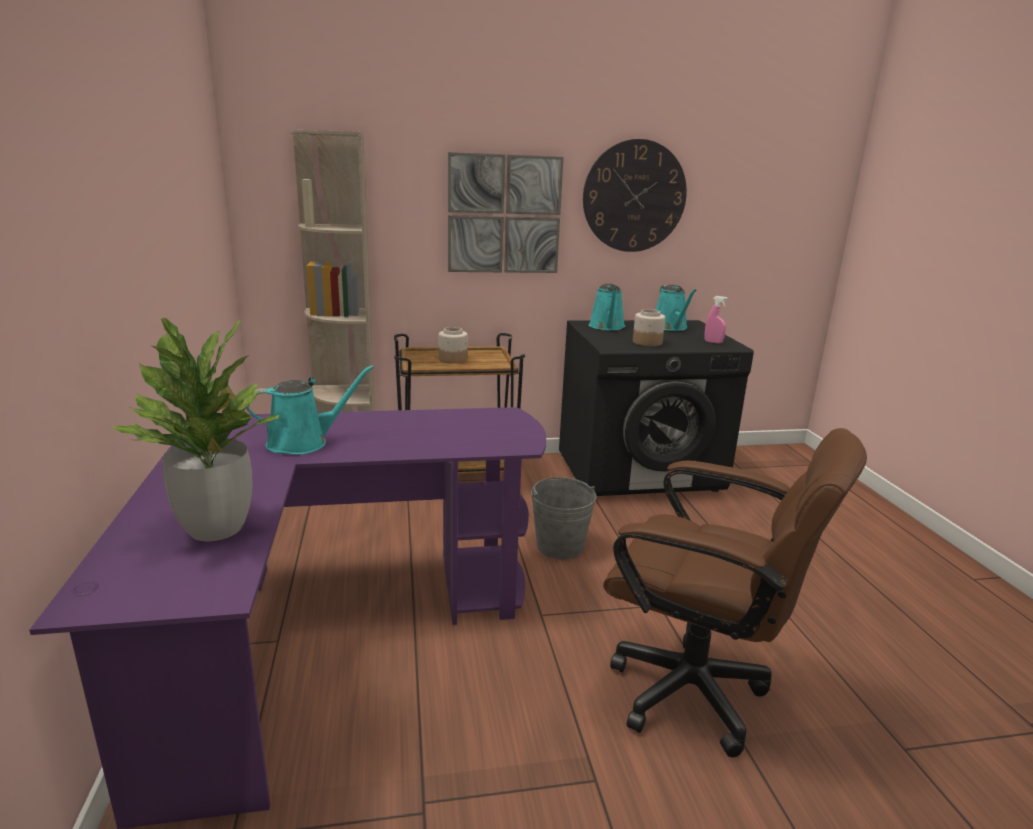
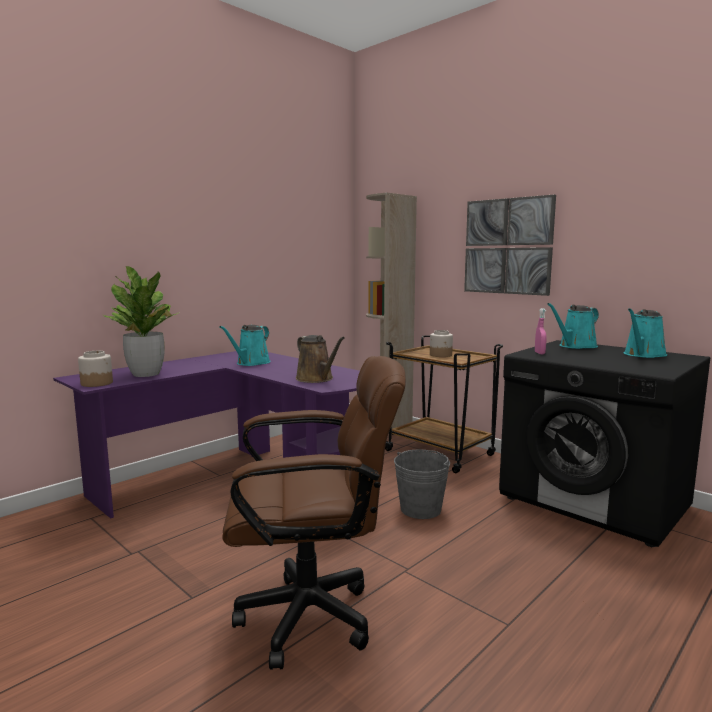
camera: 55 degrees right, 10 degrees down
(303, 442) = (251, 363): turquoise watering can -> turquoise watering can turned 90 degrees clockwise
(473, 437) = (316, 379): none -> brown watering can
(634, 196) = (627, 224): wall clock -> none
(646, 342) = (570, 357): jar -> jar (97, 383)
(698, 696) = (315, 616): brown office chair -> brown office chair turned 90 degrees counterclockwise
(713, 342) = (647, 367): pink spray bottle -> pink spray bottle (539, 353)

